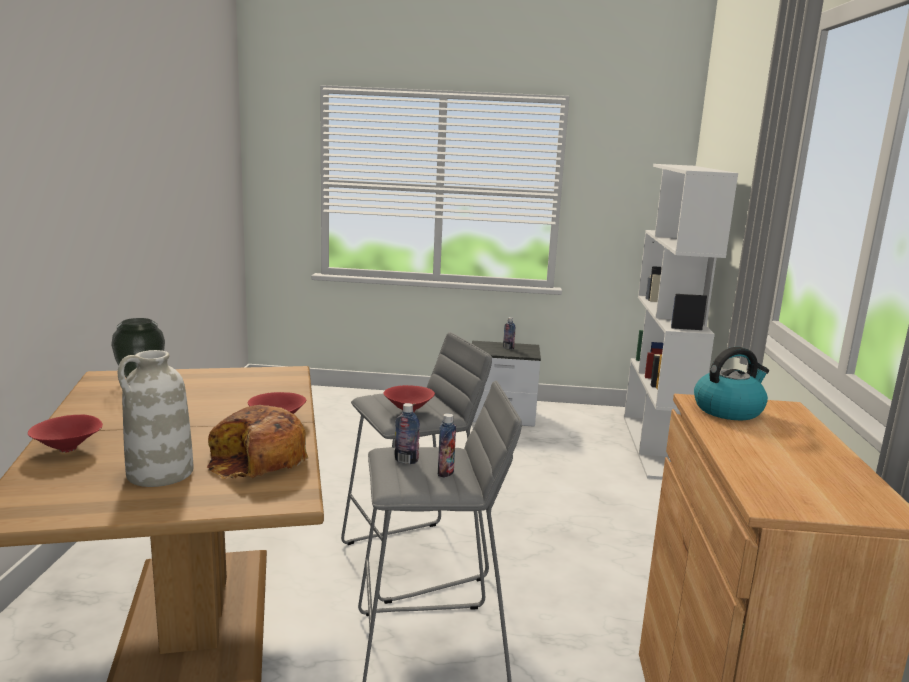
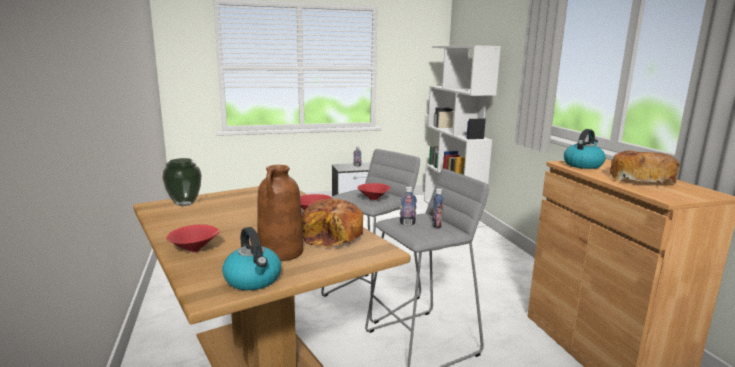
camera: 20 degrees left, 0 degrees up
(77, 506) = (253, 280): none -> kettle
(159, 473) = (281, 252): white vase -> brown vase
(789, 456) = (640, 179): none -> bread

